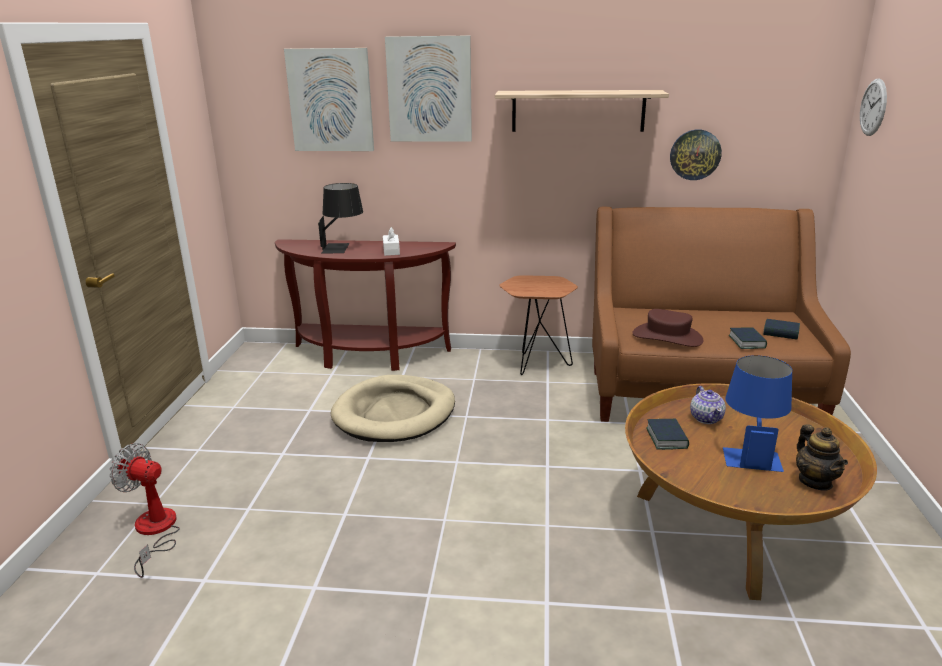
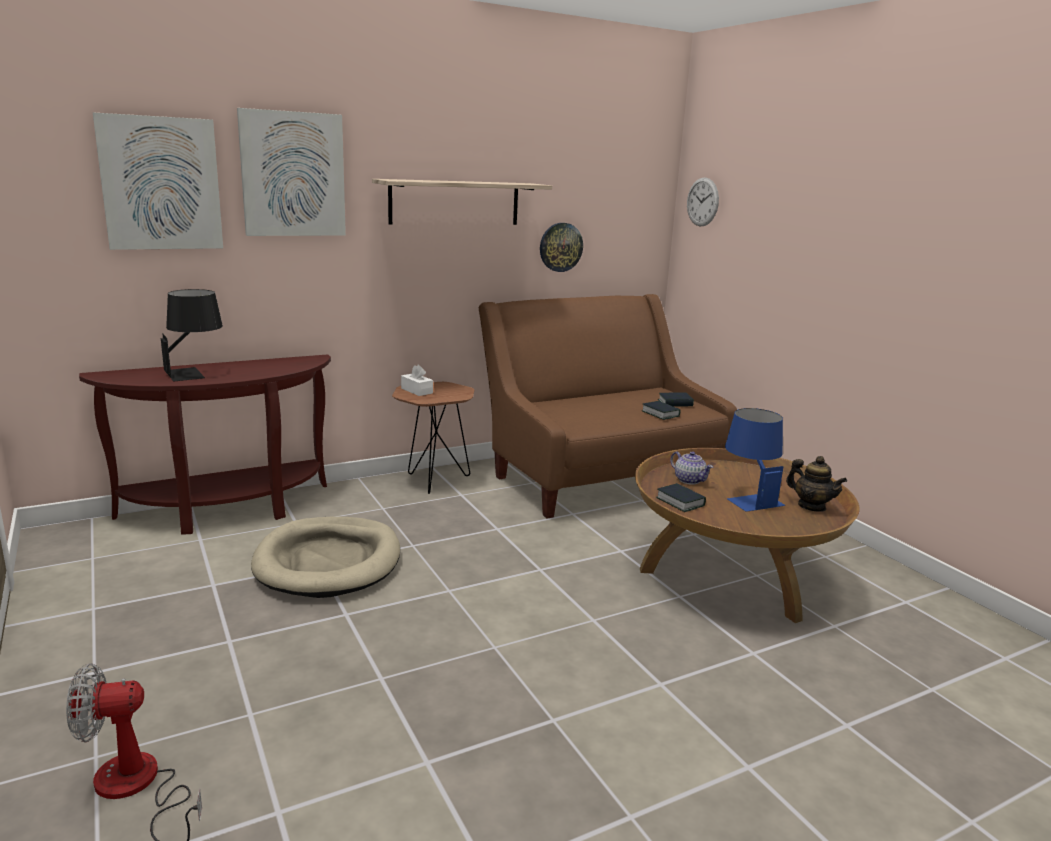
camera: 35 degrees left, 5 degrees down
(391, 251) = (265, 369): white tissue box -> white tissue box (417, 391)
(667, 337) = (596, 420): brown hat -> none

